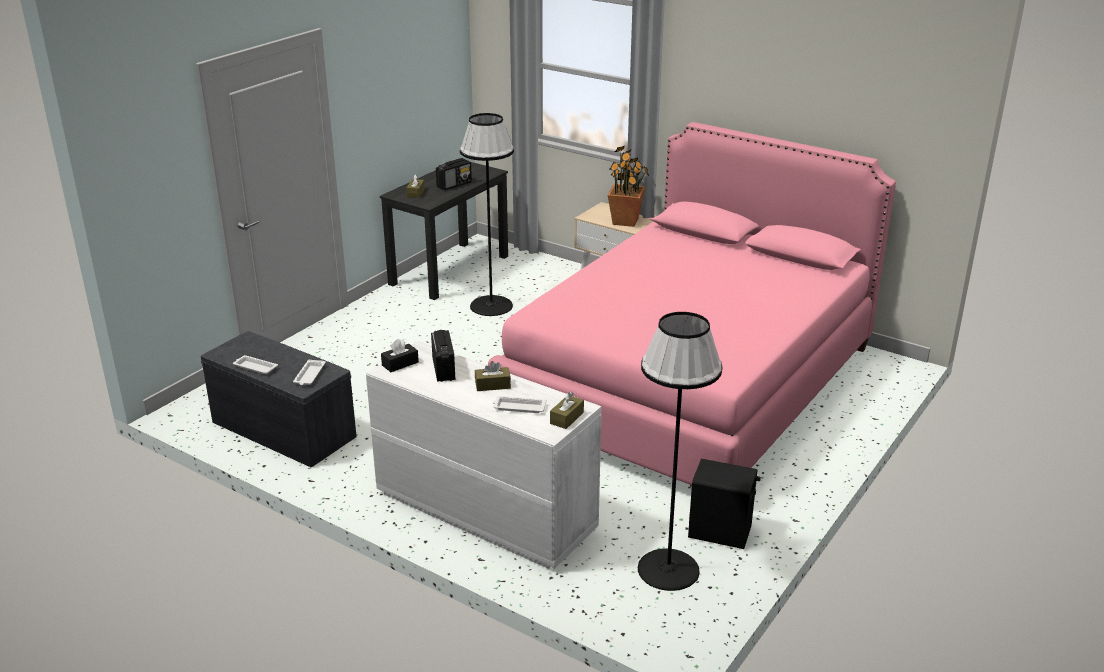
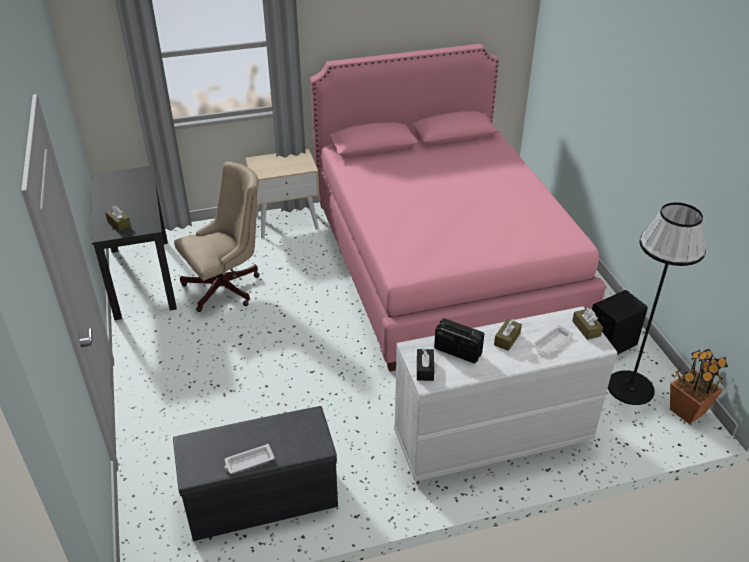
camera: 50 degrees left, 10 degrees up
(309, 375) = (303, 433): white tray -> none
(454, 185) = (136, 199): radio -> none
(491, 306) = (227, 287): black floor lamp -> beige office chair
(626, 221) = (291, 164): potted plant -> potted plant (687, 411)

